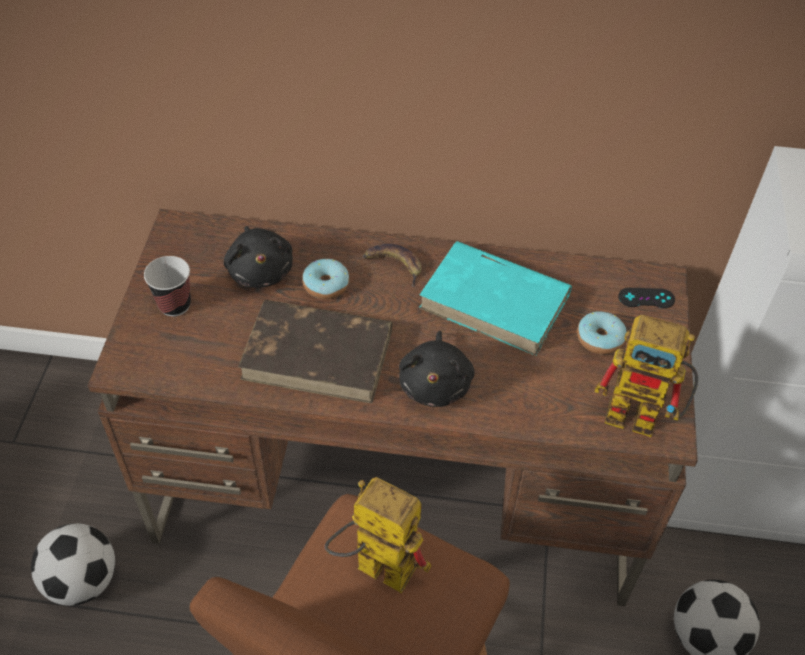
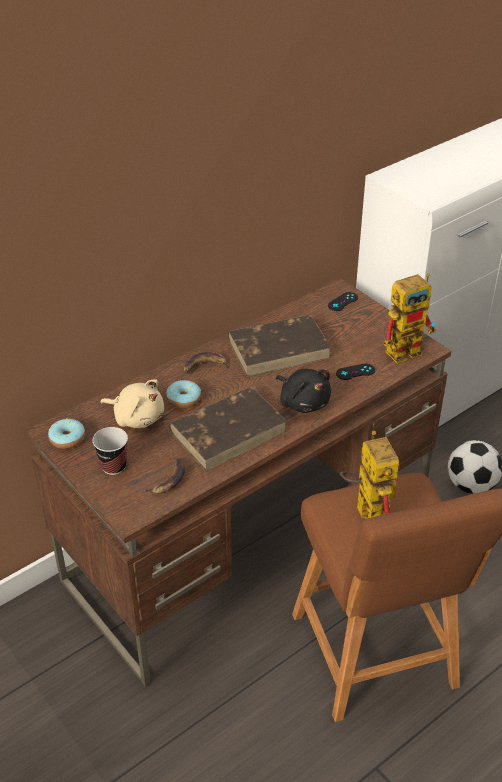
camera: 45 degrees left, 10 degrees down
(82, 581) = (129, 744): football -> none
(198, 359) = (168, 479): none -> banana
(260, 270) = (137, 417): black plush toy -> beige plush toy
(373, 566) = (366, 512): toy robot -> toy robot turned 90 degrees clockwise
(496, 302) = (279, 348): turquoise book -> brown book
(541, 394) = (355, 372): none -> black game controller
(600, 339) = (347, 332): donut -> donut (67, 439)

